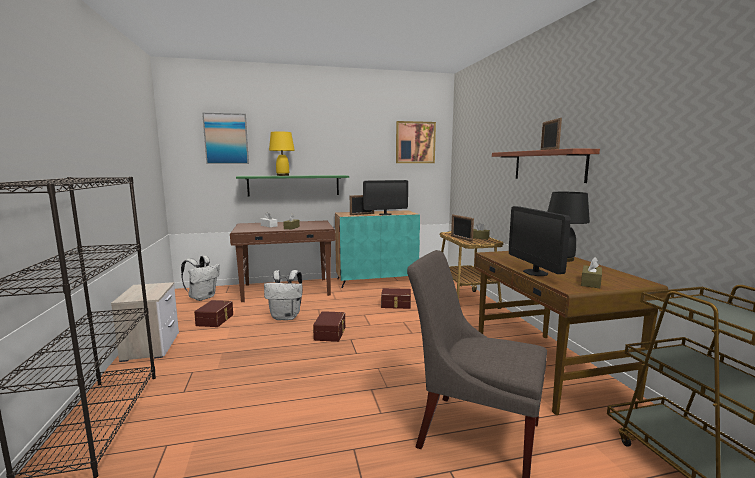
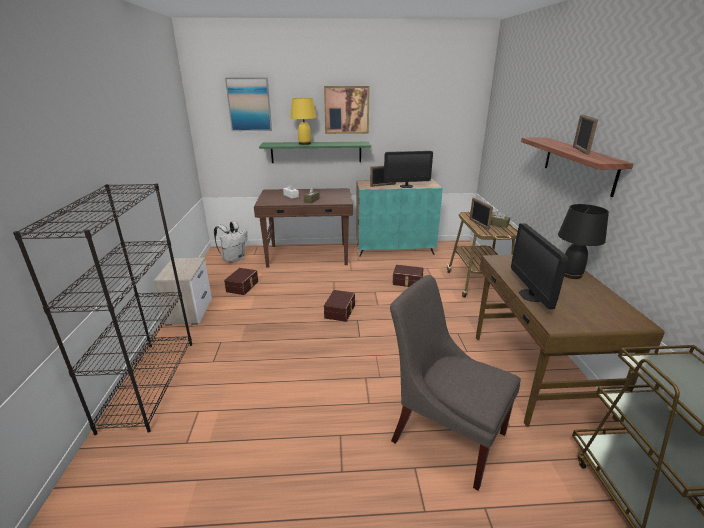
camera: 10 degrees right, 15 degrees up
(286, 317) = (304, 288): white backpack -> none
(415, 142) = (446, 105): picture -> picture (346, 110)
(590, 283) = (582, 317): brown tissue box -> none

